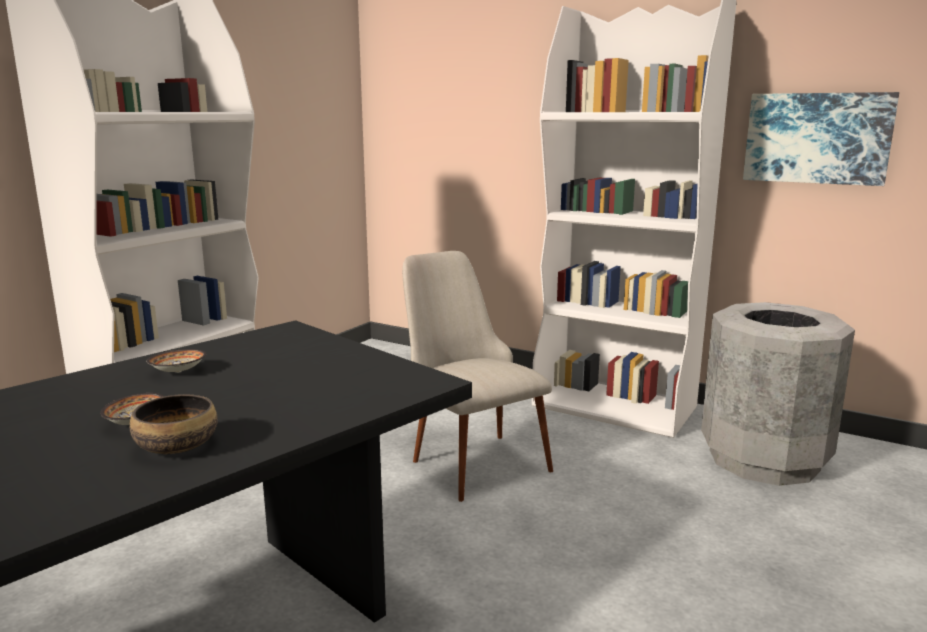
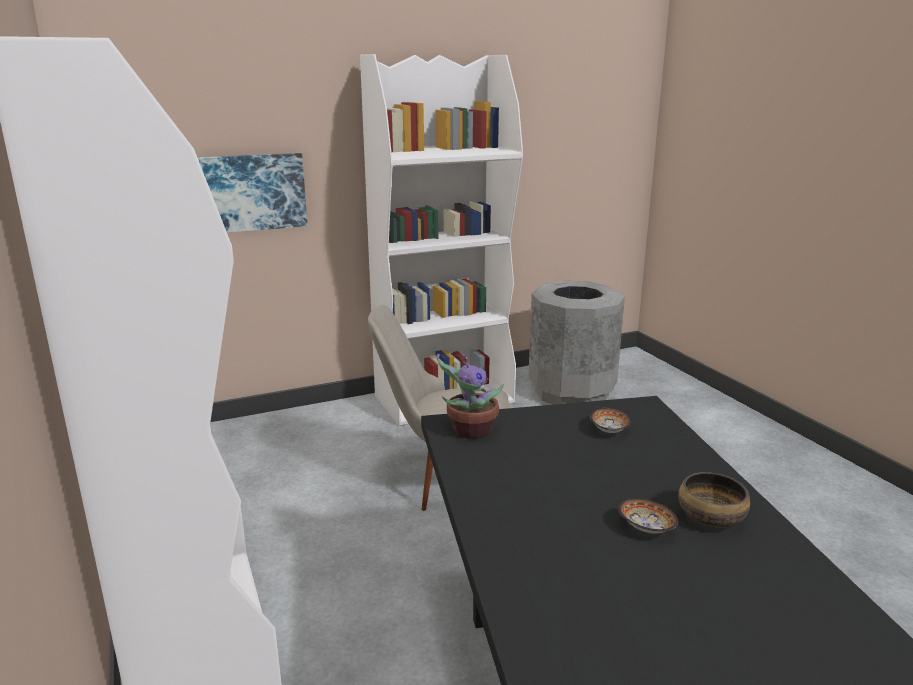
camera: 55 degrees left, 5 degrees up
(177, 371) = (523, 492): bowl -> bowl (608, 430)
(280, 337) = (470, 432): none -> potted plant
(817, 138) = (540, 159): picture -> picture (248, 192)

